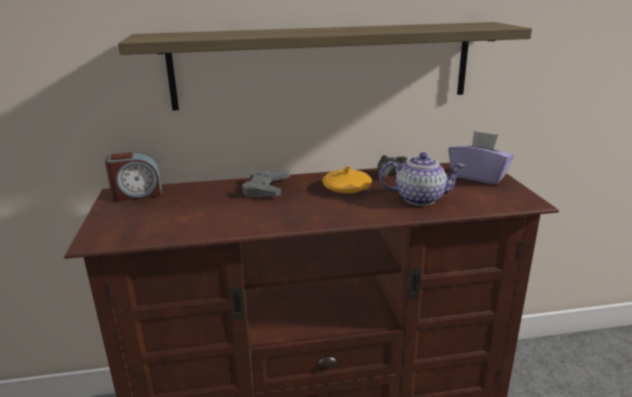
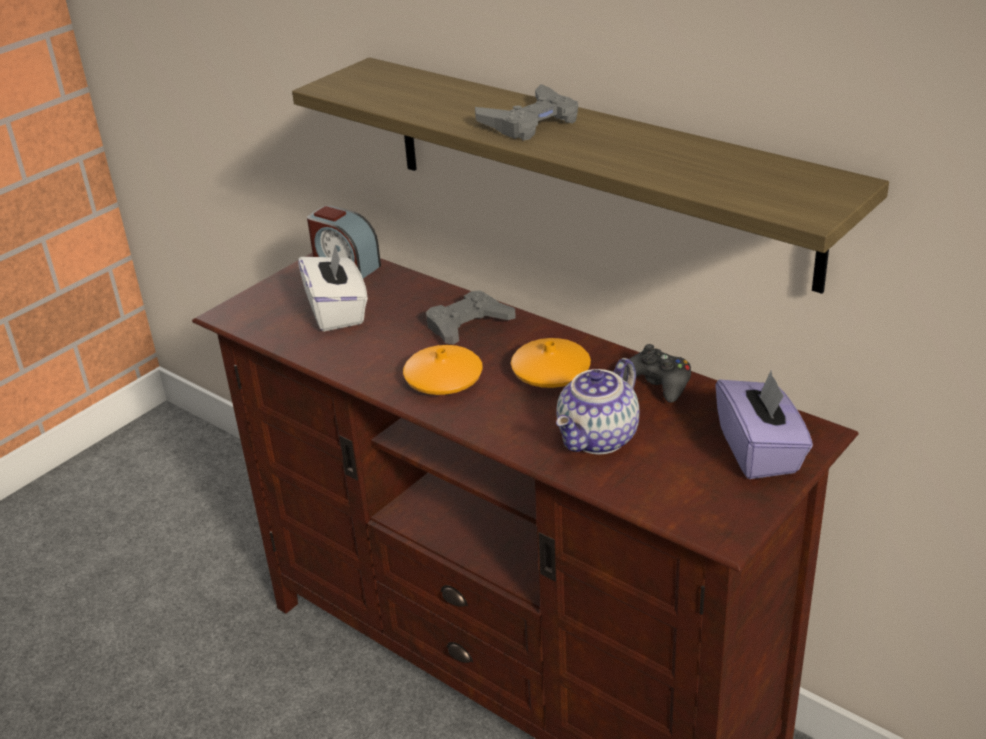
camera: 50 degrees right, 10 degrees up
(175, 211) = (337, 312): none -> white tissue box
(303, 211) = (443, 380): none -> orange vase
(309, 31) = (530, 122): none -> grey game controller
(420, 198) = (599, 439): teapot -> teapot turned 75 degrees clockwise

